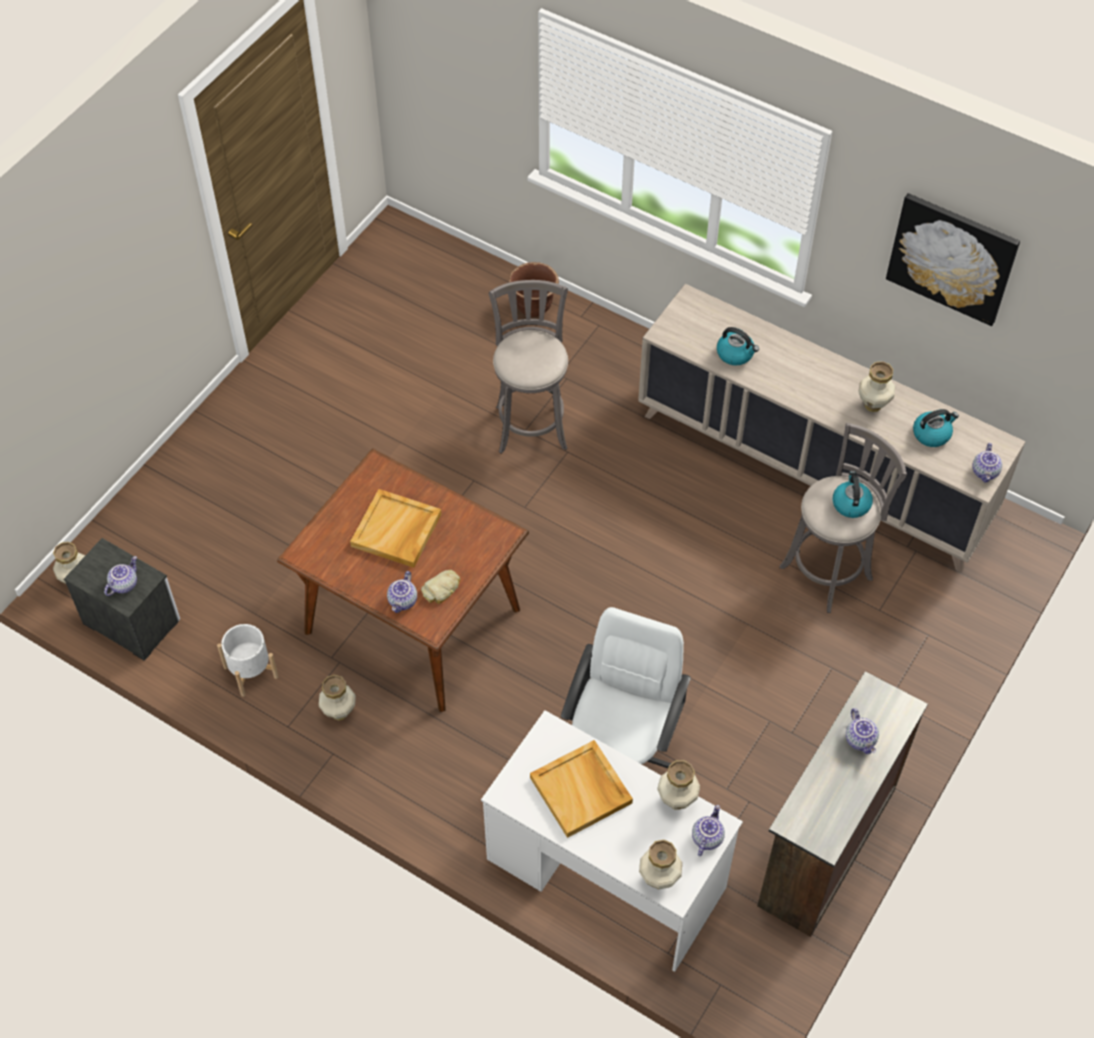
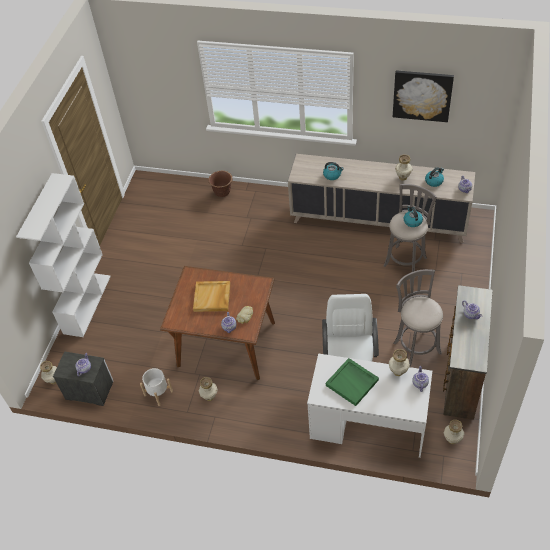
camera: 15 degrees left, 5 degrees down
(191, 451) = (87, 304): none -> white bookcase
(531, 424) = (243, 241): grey stool -> grey stool (416, 346)
(582, 790) = (352, 383): beige tray -> green tray
(658, 879) = (406, 409): vase -> vase (452, 440)

